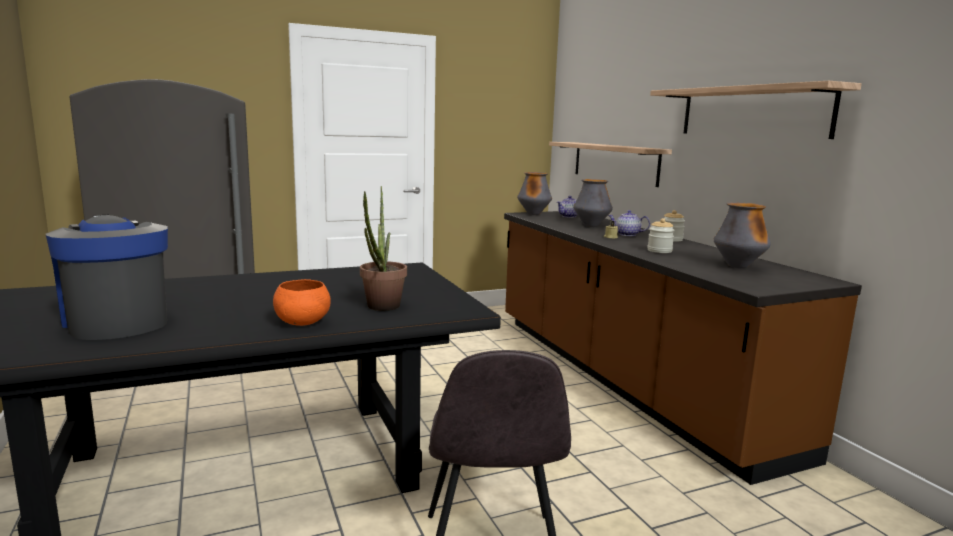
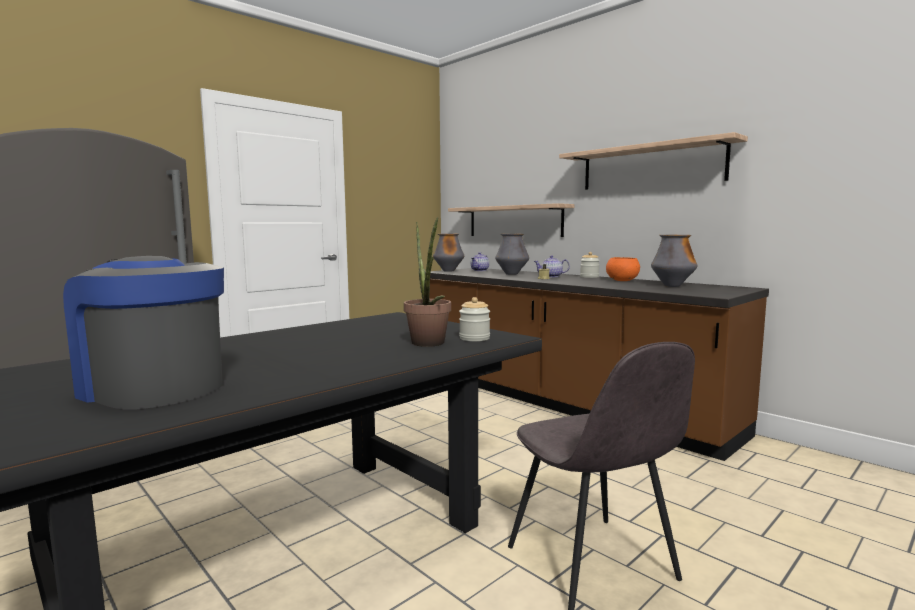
camera: 20 degrees left, 5 degrees down
(302, 323) = (374, 363): orange bowl -> orange bowl (622, 281)
(659, 251) = (598, 282): jar -> jar (474, 338)

